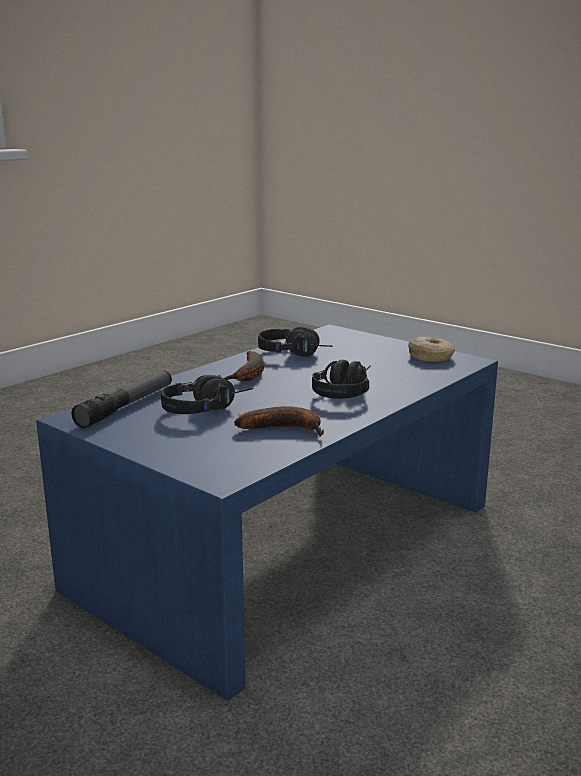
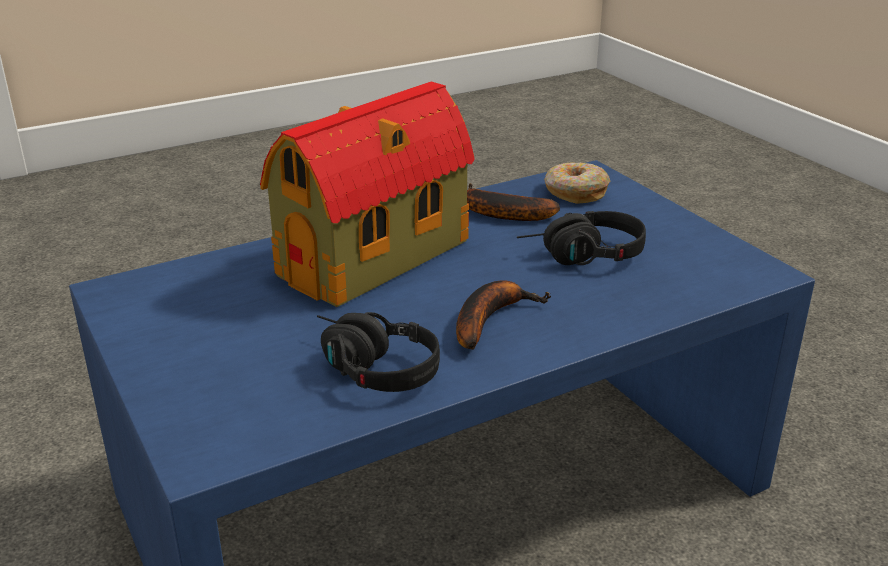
camera: 160 degrees left, 10 degrees up
(126, 406) = (692, 280): flashlight -> none
(344, 391) = (378, 256): black headphones -> toy house
(431, 357) = (153, 310): donut -> donut (575, 192)

